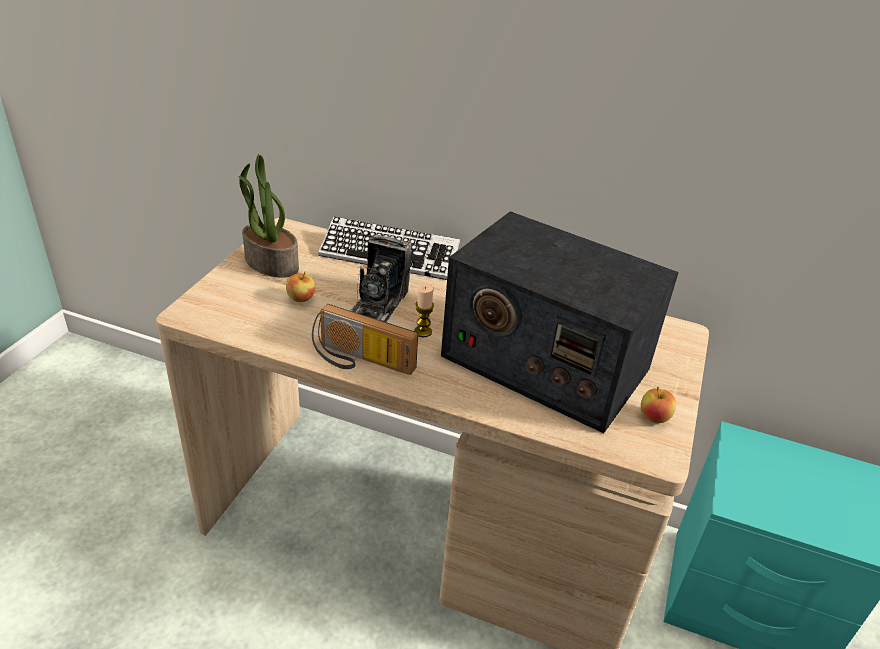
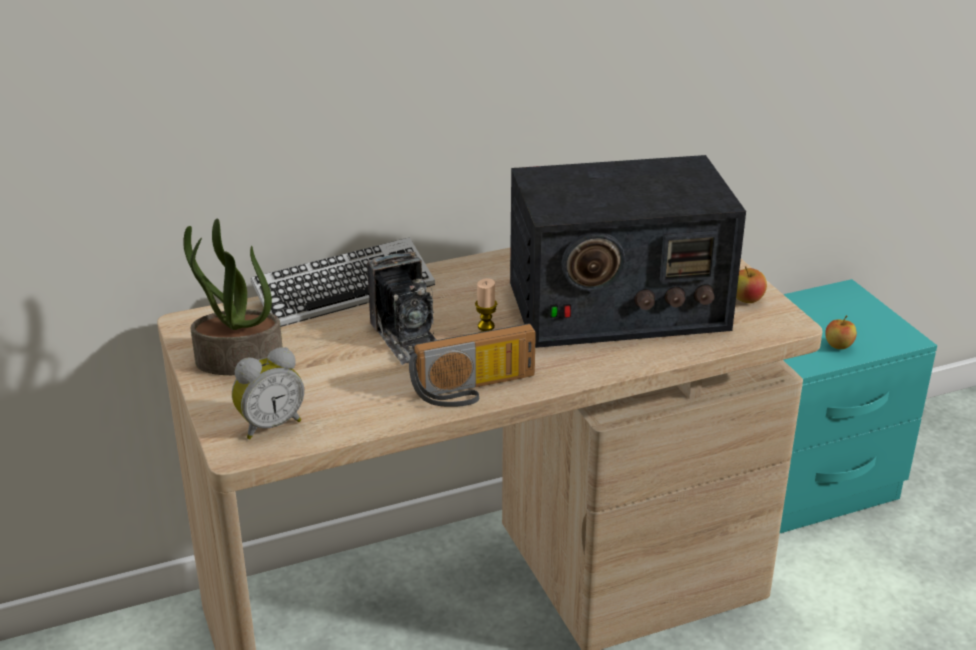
camera: 40 degrees left, 5 degrees down
(223, 309) = (270, 425): none -> alarm clock
(301, 299) = (329, 373): apple -> apple (838, 346)

